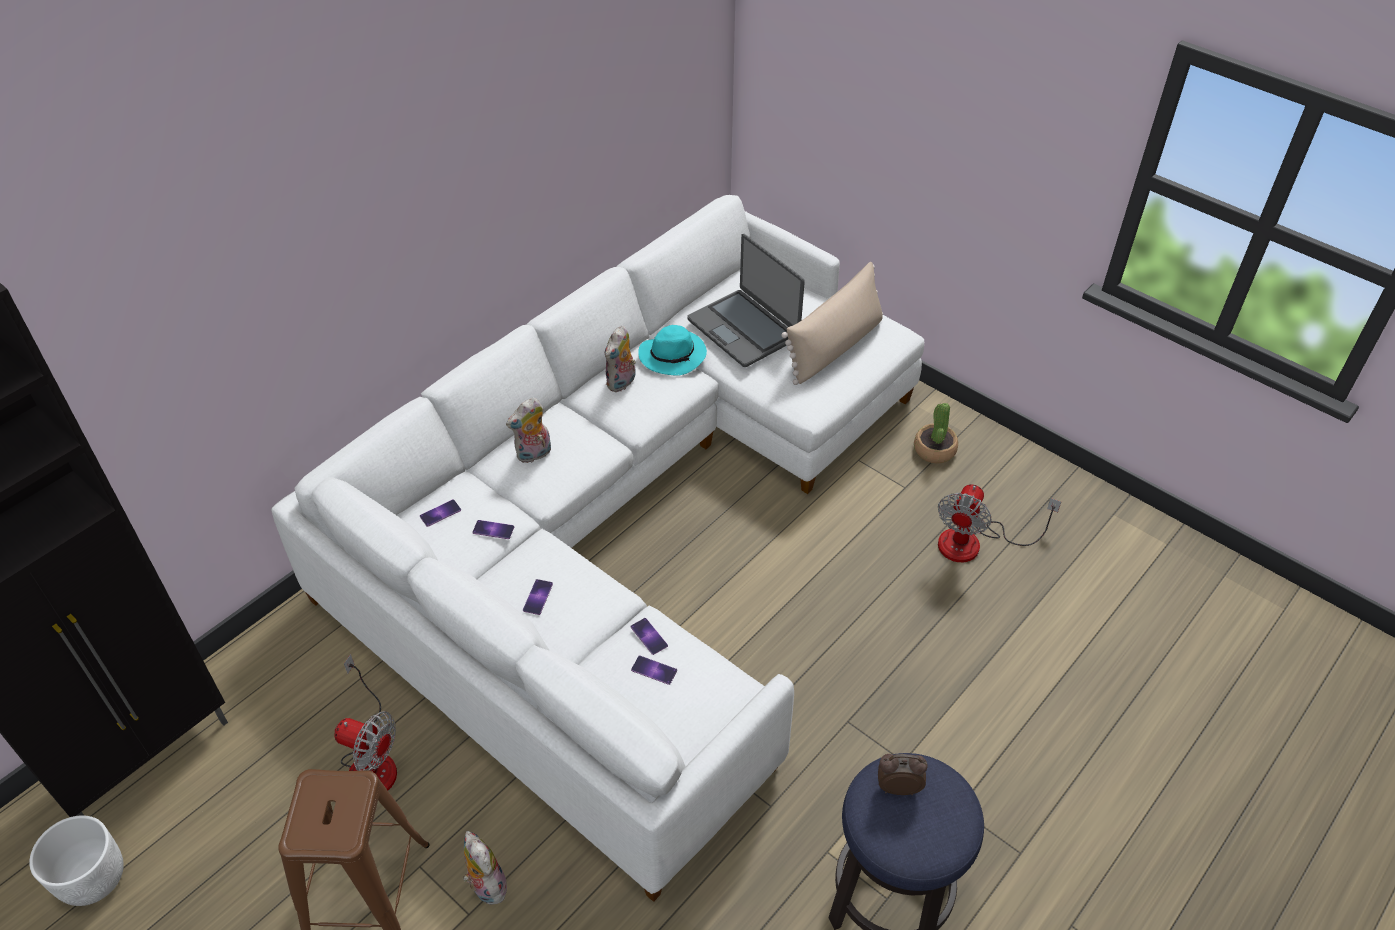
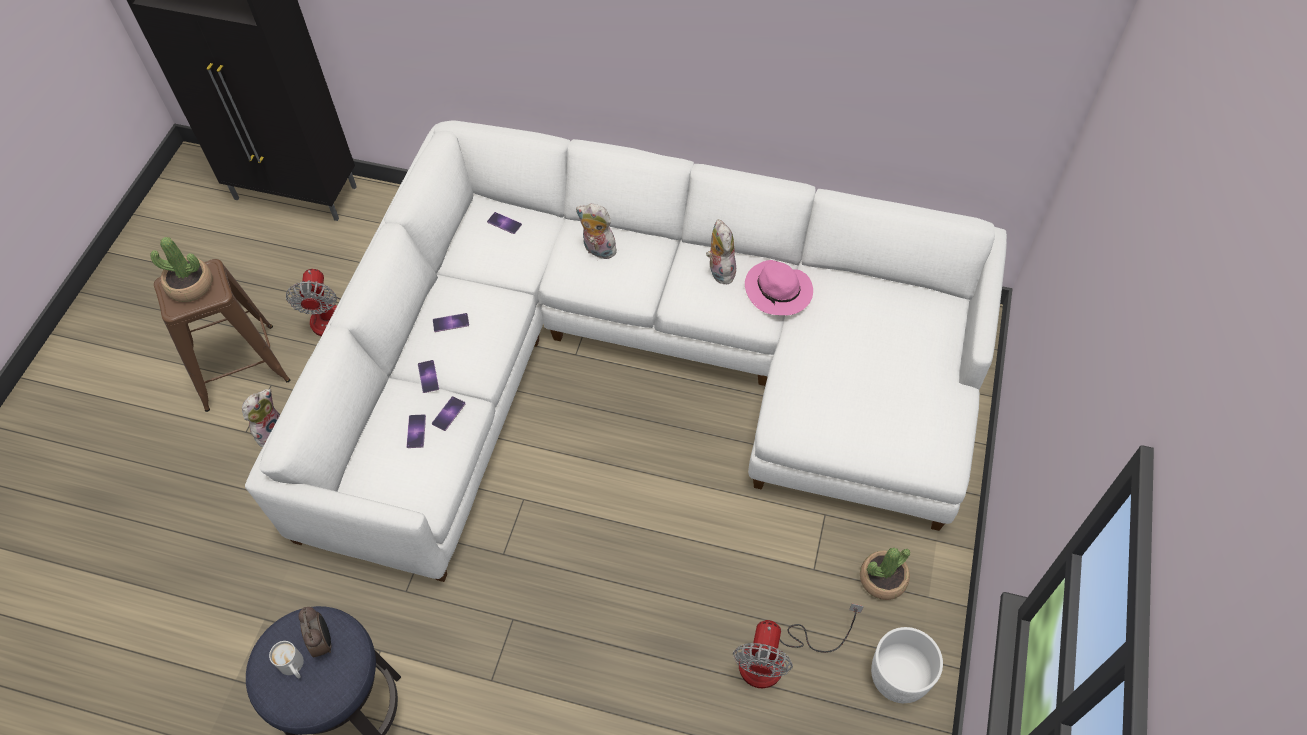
camera: 65 degrees right, 10 degrees up
(93, 878) = (203, 222): white planter -> white planter (899, 677)
(323, 811) = (190, 286): none -> potted plant
(493, 529) = (505, 263): phone -> phone (428, 376)
(622, 383) = (719, 270): plush toy -> plush toy turned 75 degrees clockwise
(673, 355) = (779, 291): turquoise hat -> pink hat
(744, 329) = (850, 329): laptop -> none
(835, 347) = (884, 415): beige pillow -> none
(916, 822) = (294, 667): none -> white mug
(974, 543) = (777, 658): fan -> fan turned 75 degrees counterclockwise

